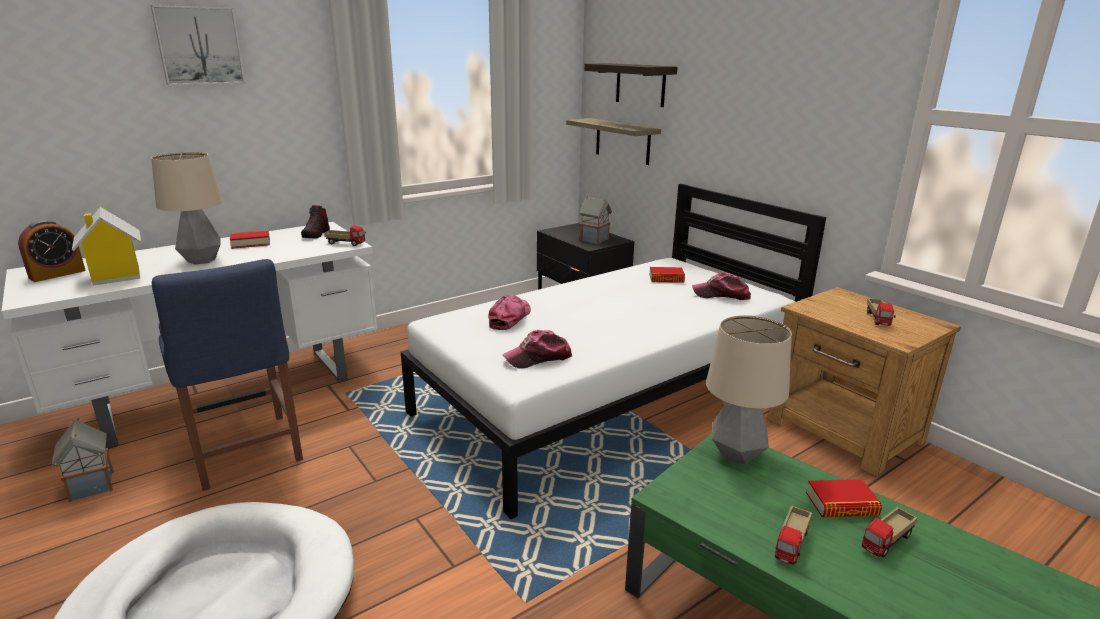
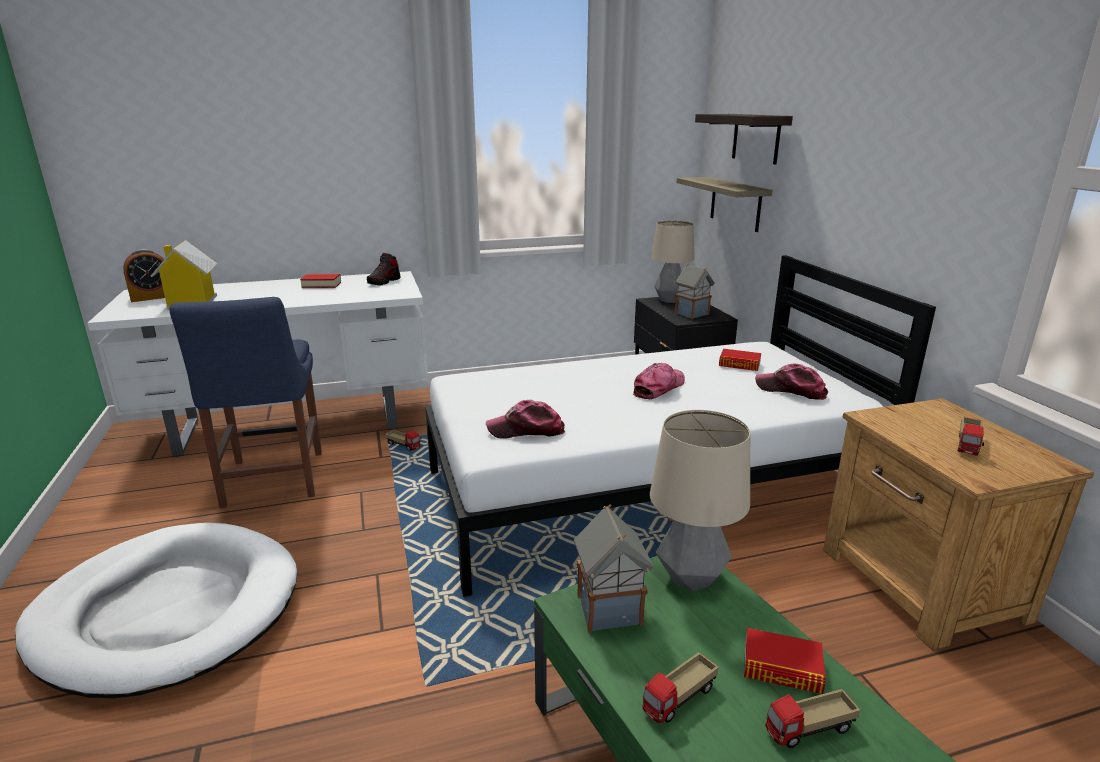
camera: 20 degrees right, 0 degrees up
(92, 487) = (144, 487): toy house -> toy house (610, 611)
(199, 46) = (291, 96): picture -> none
(201, 260) = (267, 296): table lamp -> table lamp (669, 300)
(346, 243) = (401, 292): toy truck -> toy truck (404, 446)
(509, 318) = (530, 385): cap -> cap (658, 388)

